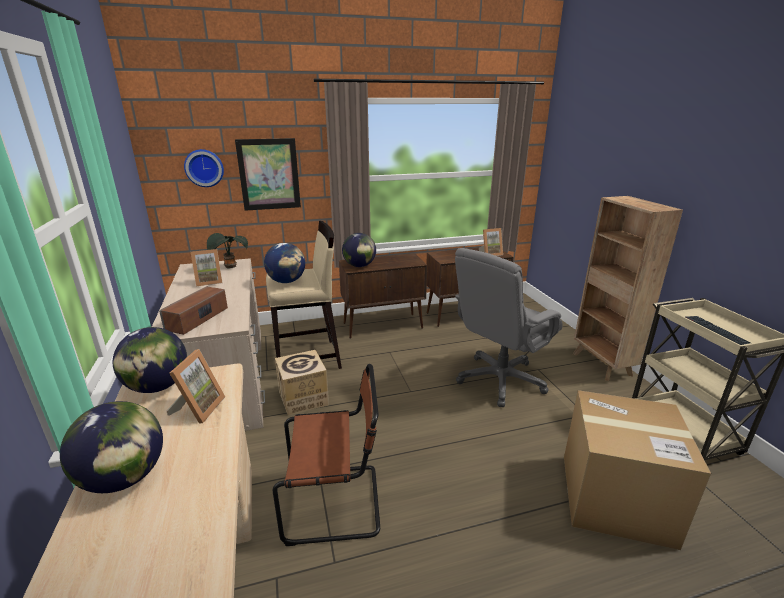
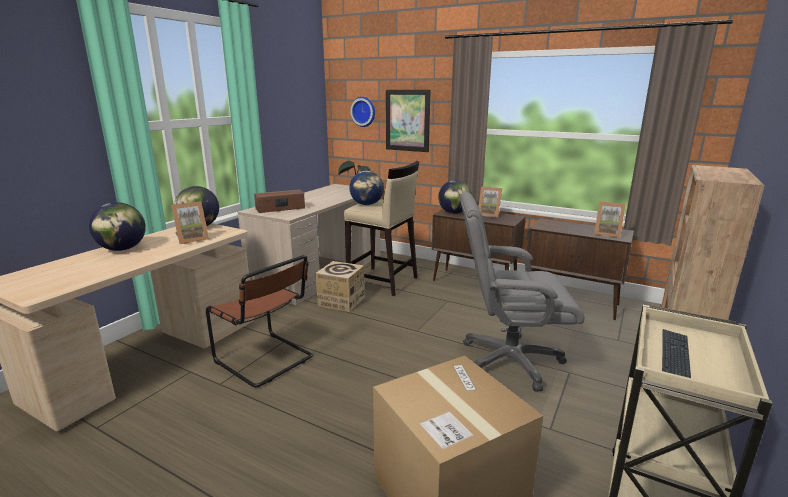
camera: 45 degrees right, 5 degrees down
(209, 282) = (327, 194): picture frame -> picture frame (489, 215)

